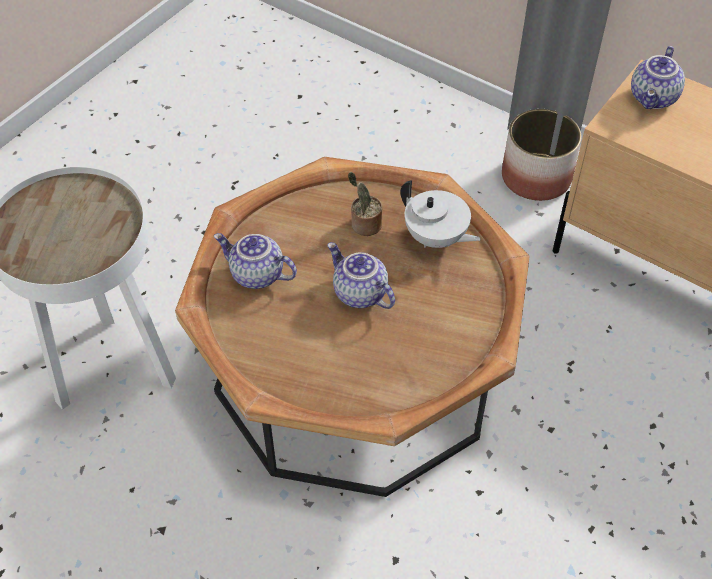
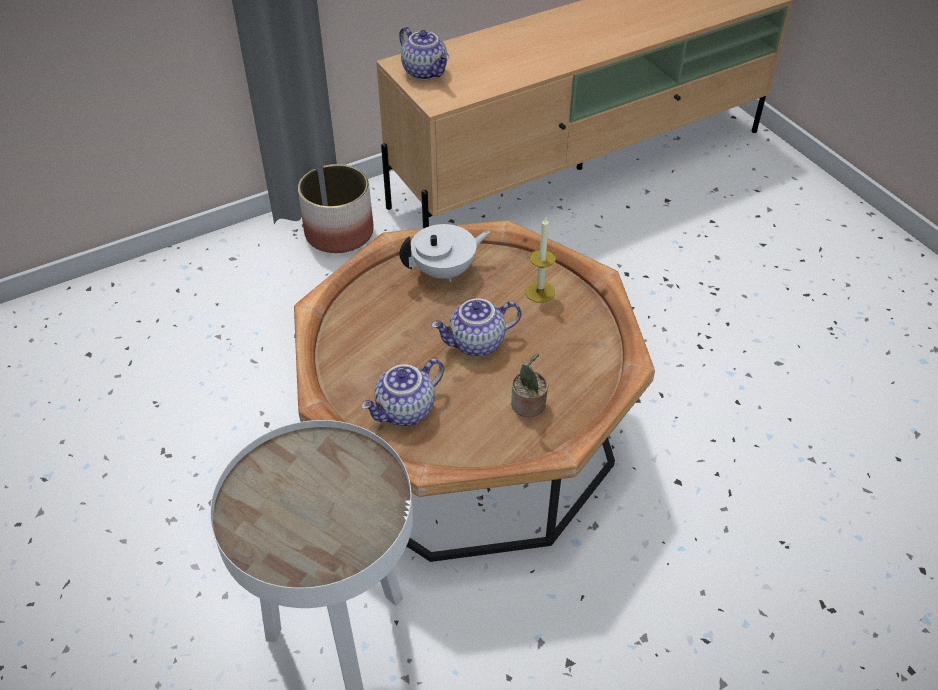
camera: 65 degrees left, 5 degrees down
(364, 225) = (396, 312): potted plant -> potted plant (528, 406)
(454, 317) = (540, 292): none -> candle

